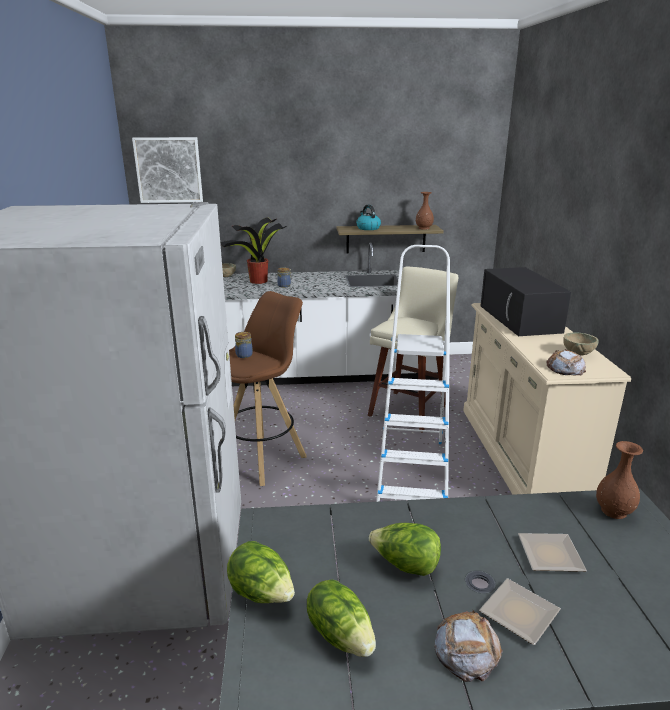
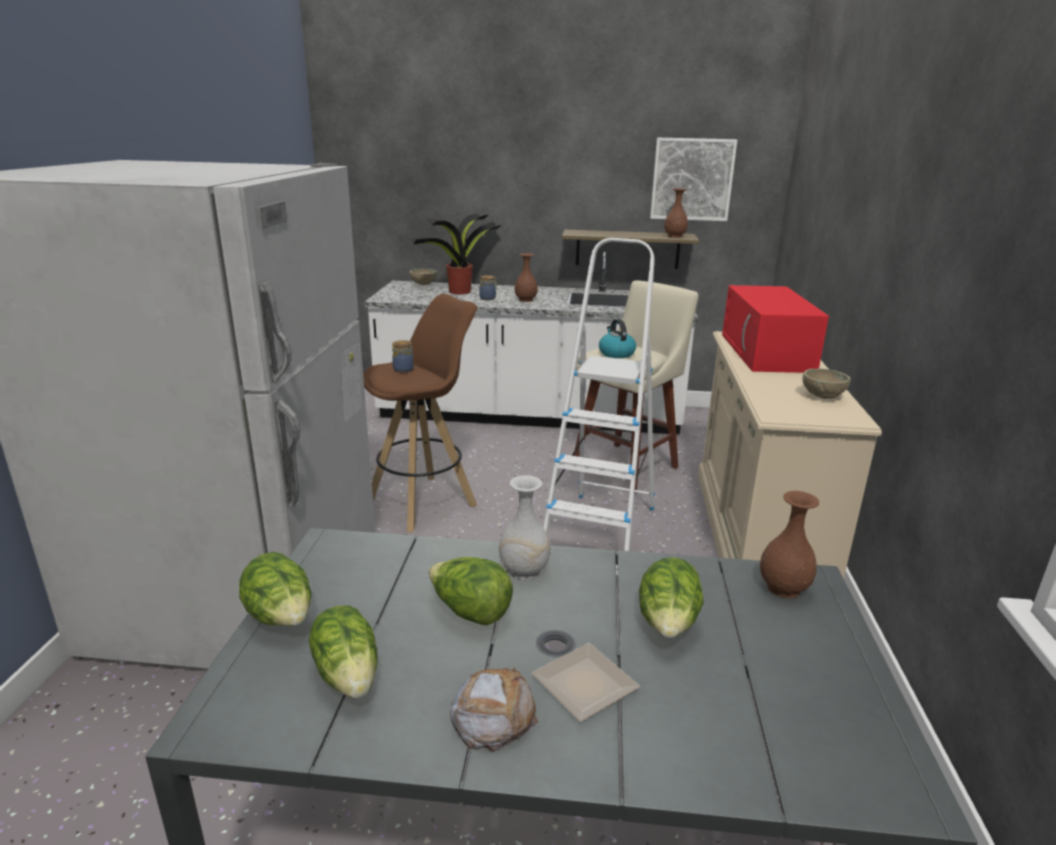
camera: 10 degrees right, 0 degrees up
(169, 170) = (364, 150): picture -> picture (692, 179)
(314, 285) = (525, 300): none -> brown vase
(368, 228) = (602, 233): kettle -> kettle (616, 353)
(426, 524) = (524, 571): none -> white vase
(520, 319) = (767, 353): black microwave -> red microwave
(551, 554) = (668, 625): plate -> lettuce
(565, 368) = (793, 411): bread -> none

